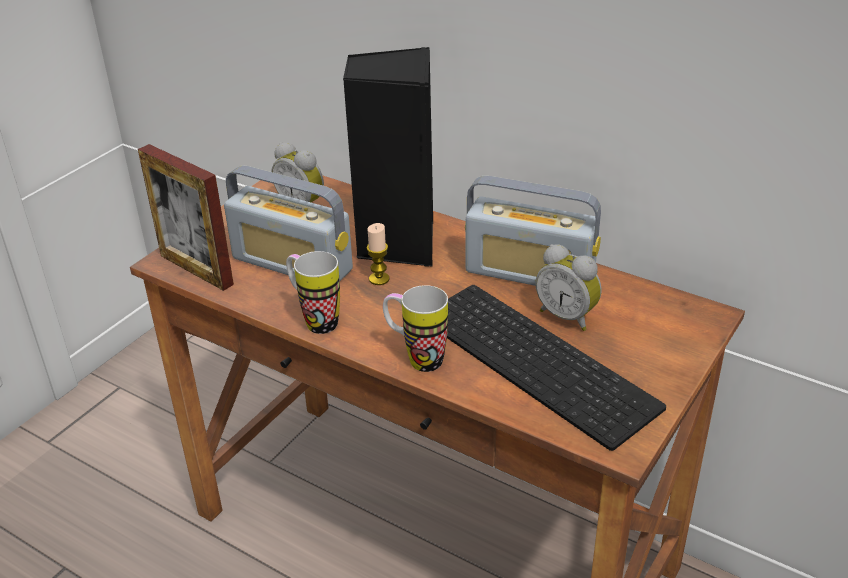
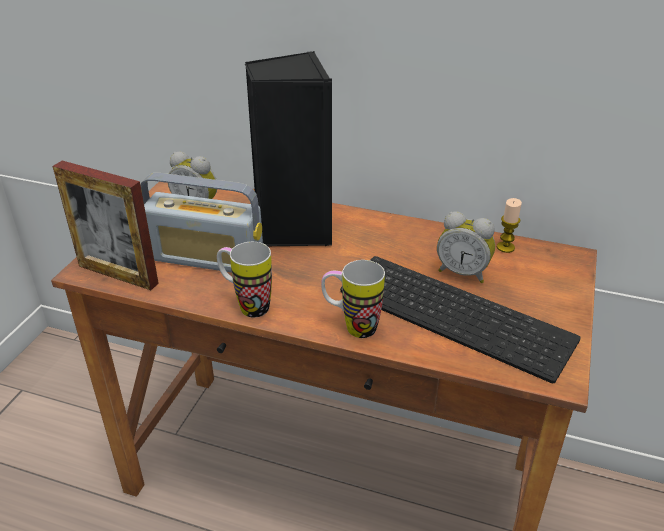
camera: 15 degrees left, 0 degrees up
(379, 279) = (290, 262): candle -> candle (505, 247)
(530, 273) = (416, 241): radio -> none

